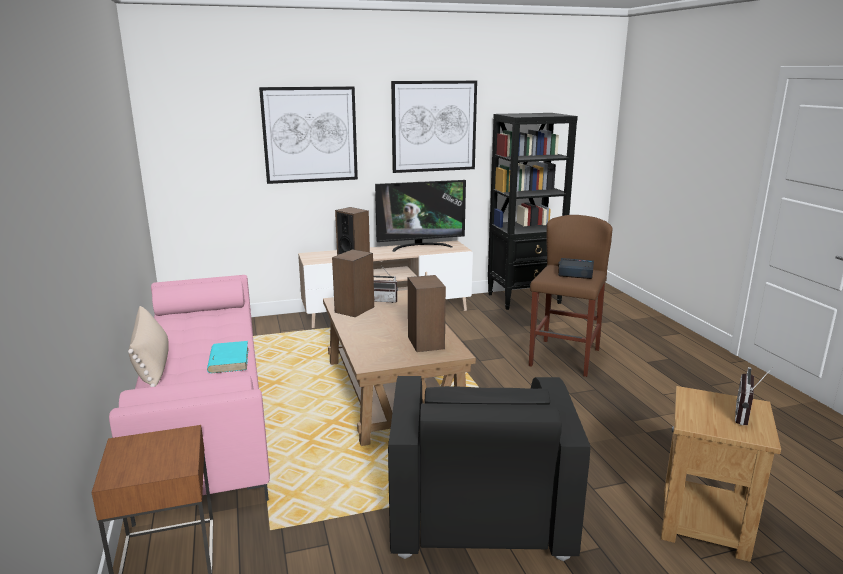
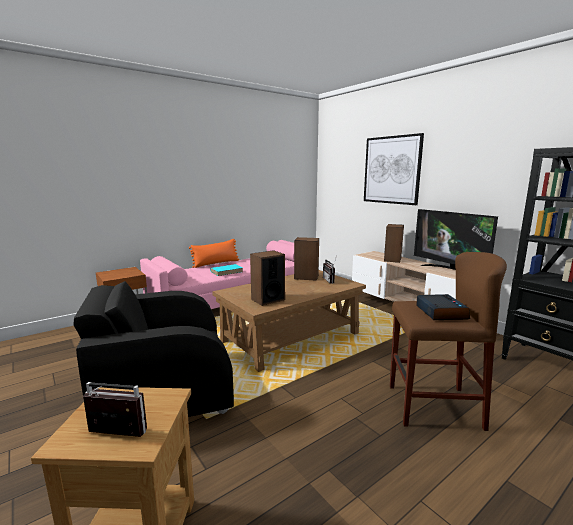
camera: 70 degrees right, 5 degrees down
(152, 365) = (216, 263): beige pillow -> orange pillow
(434, 126) = (487, 165): picture -> none

